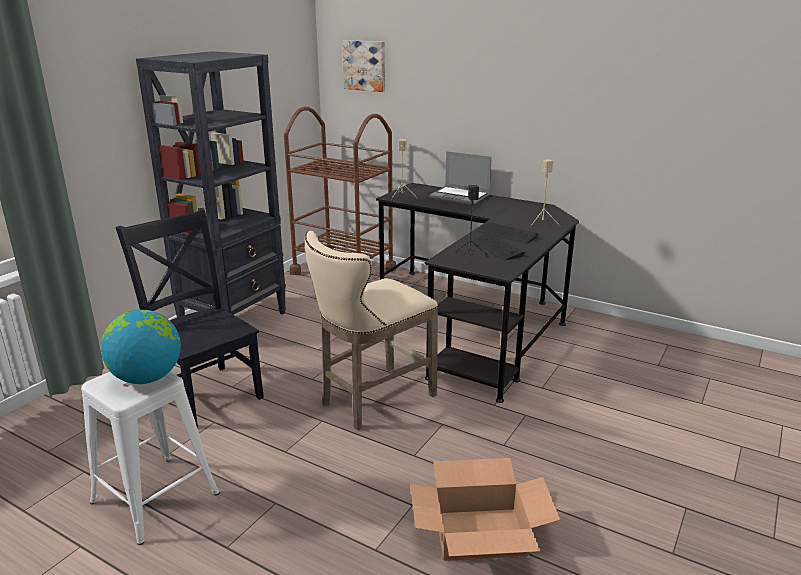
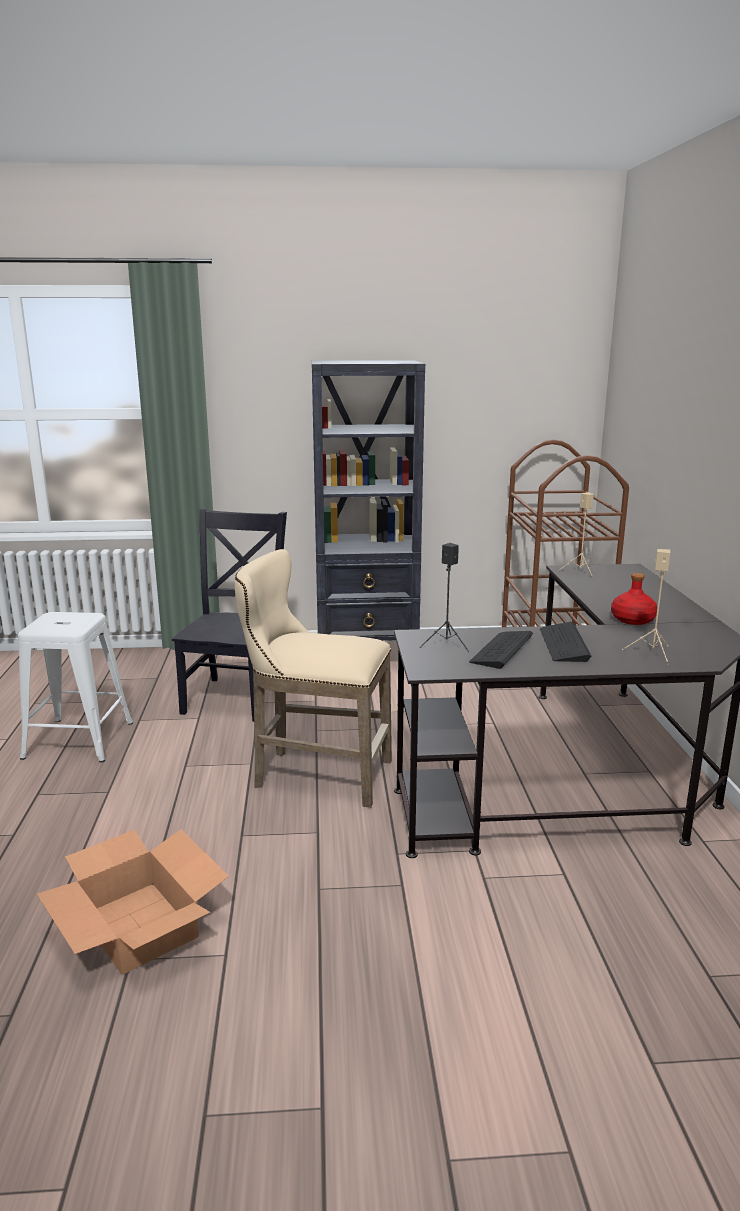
camera: 55 degrees right, 5 degrees down
(147, 378) = (71, 624): globe -> none
(365, 65) = (633, 393): picture -> none
(460, 197) = (647, 593): laptop -> none
(493, 211) = (633, 619): none -> red bottle

